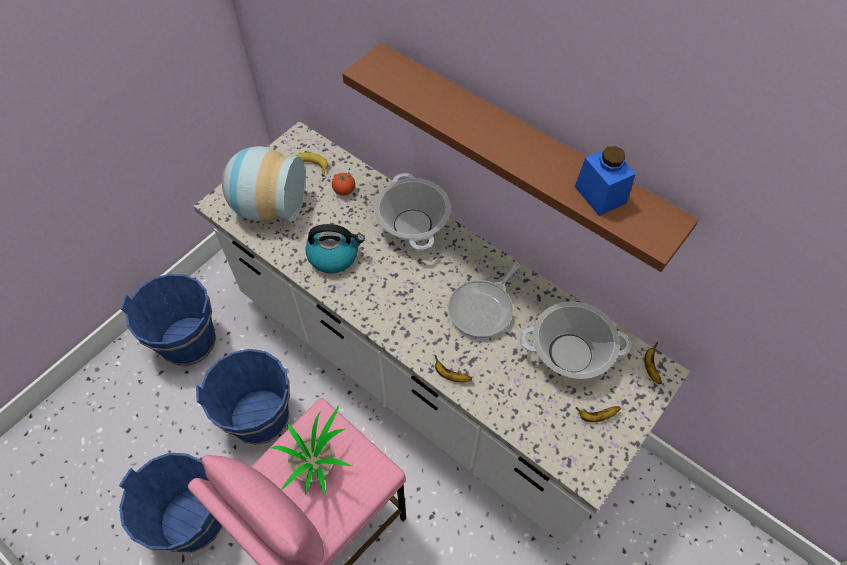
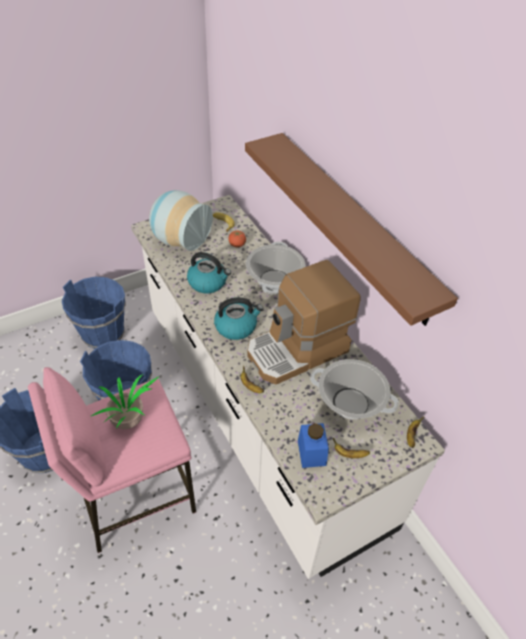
camera: 20 degrees right, 10 degrees down
(397, 303) = (236, 326): none -> kettle
(483, 309) = (298, 351): frying pan -> coffee machine
(600, 195) = (387, 260): blue jar -> blue jar (311, 453)

